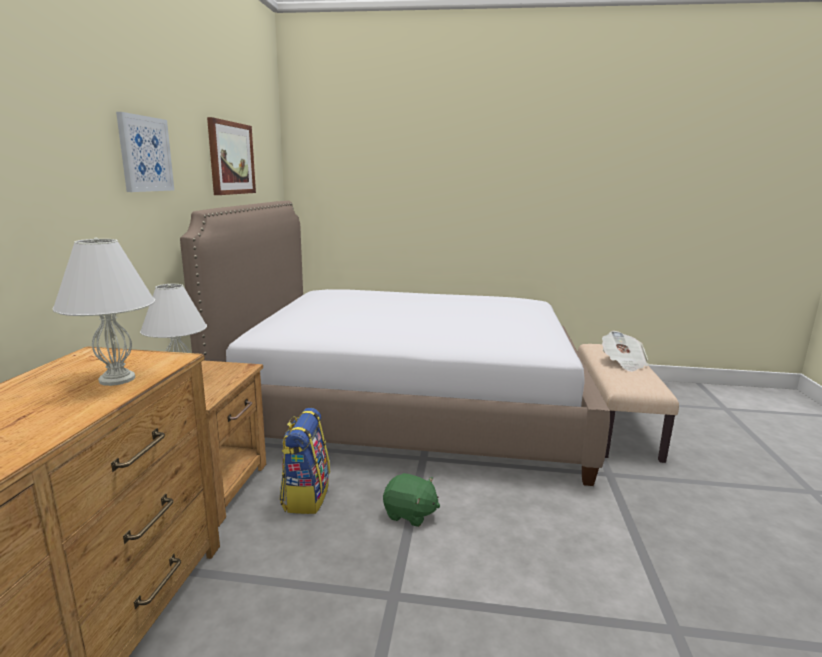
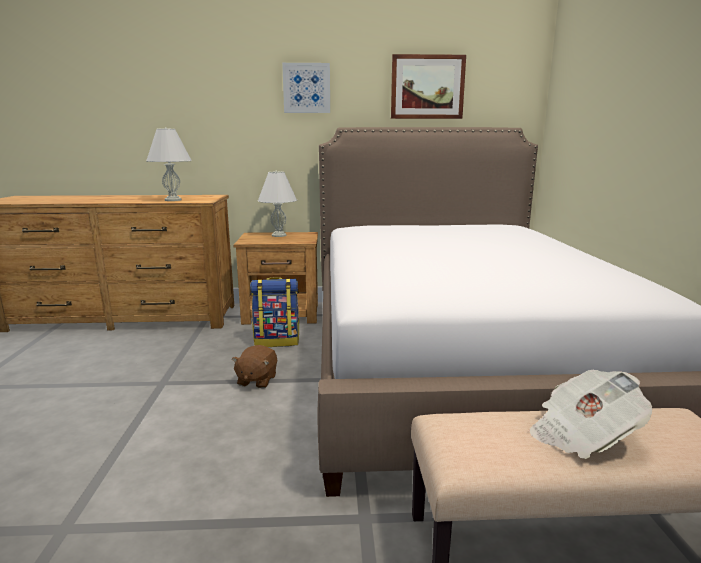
camera: 80 degrees right, 0 degrees up
(410, 514) = (256, 380): green plush toy -> brown plush toy

